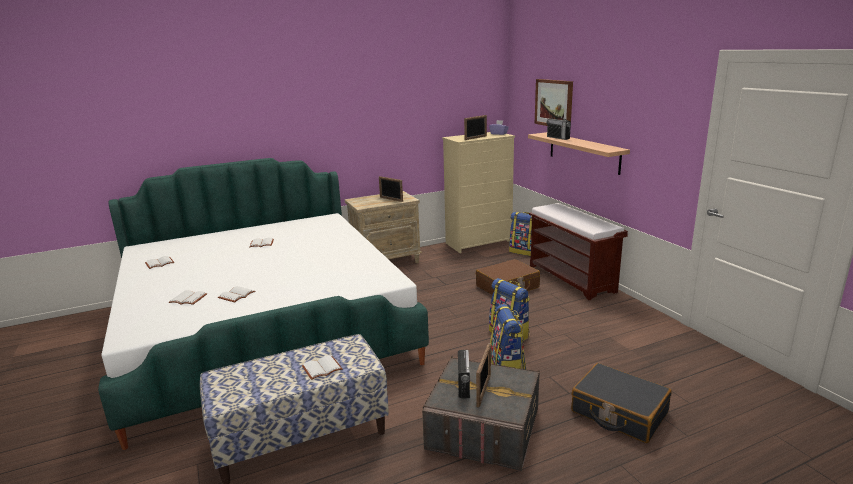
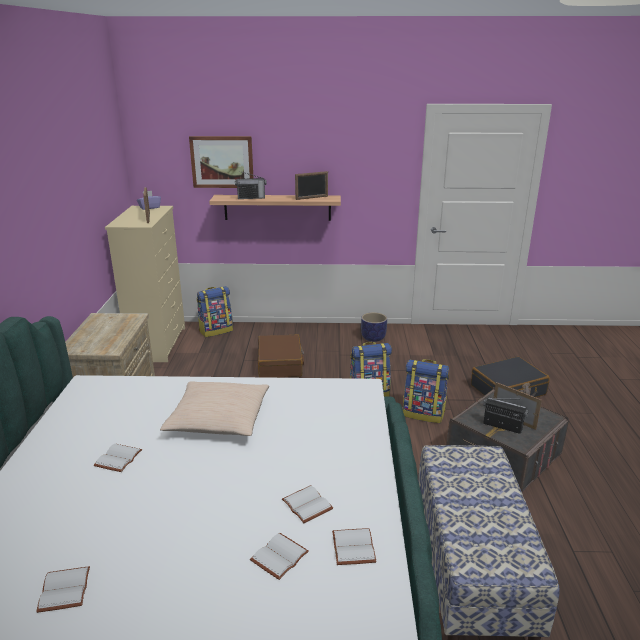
camera: 65 degrees left, 5 degrees up
(315, 253) = (218, 419): none -> beige pillow
(322, 368) = (485, 483): white book -> white book (352, 547)
(391, 199) = (116, 327): picture frame -> picture frame (312, 198)
(572, 278) = (299, 332): brown bench -> none
(614, 311) = (373, 338): none -> planter

